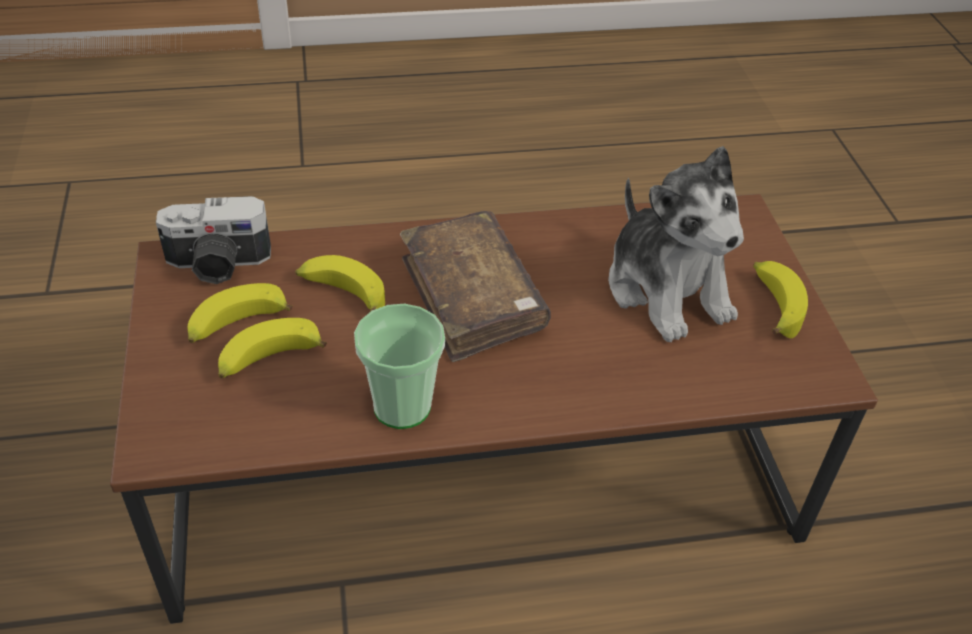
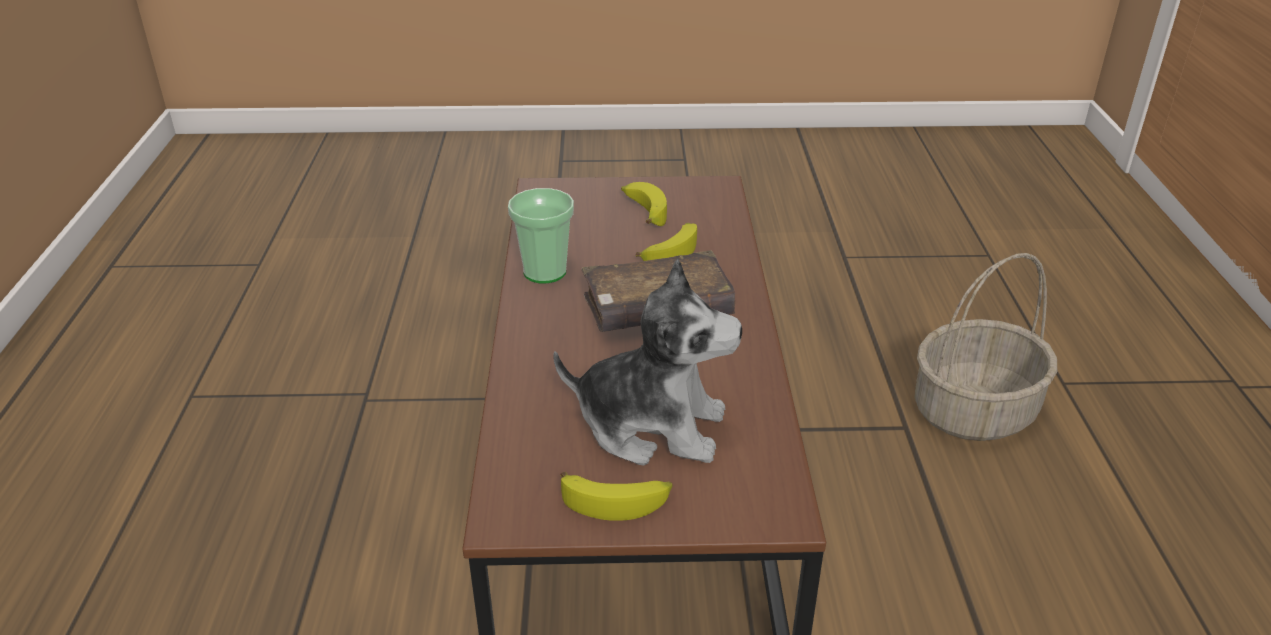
camera: 100 degrees right, 10 degrees down
(218, 265) = (710, 203): camera -> none
(269, 361) = (605, 223): banana -> none
(348, 221) = (974, 412): none -> basket
(667, 290) = (652, 426): plush toy -> plush toy turned 150 degrees counterclockwise

